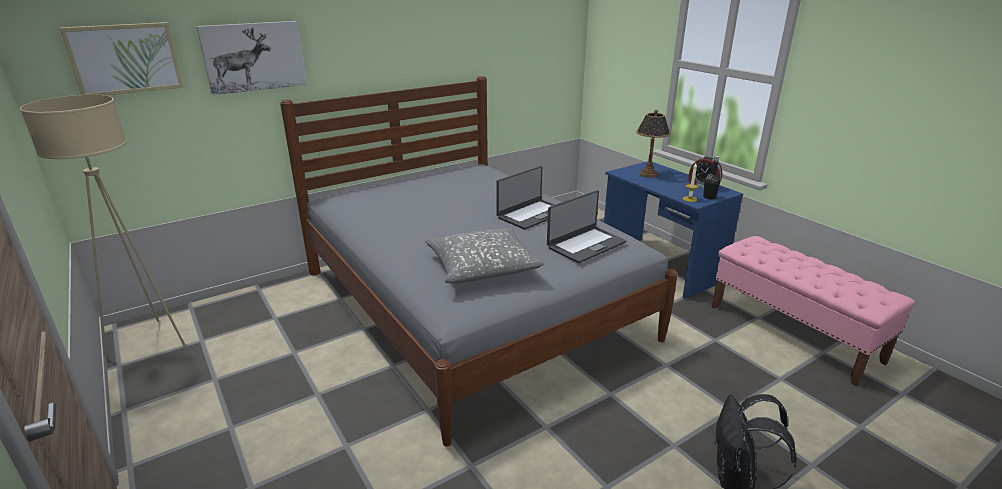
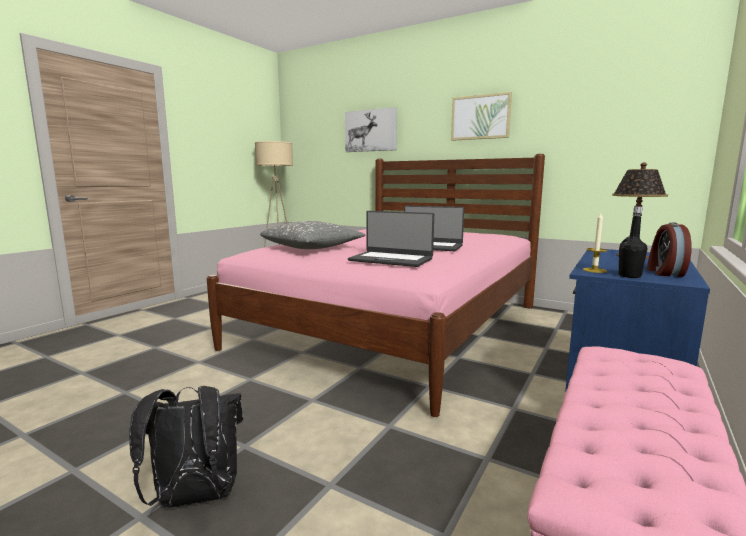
camera: 65 degrees right, 15 degrees down
(125, 59) = (317, 130): picture -> picture (480, 117)
(470, 304) = (395, 326): grey bed -> pink bed

